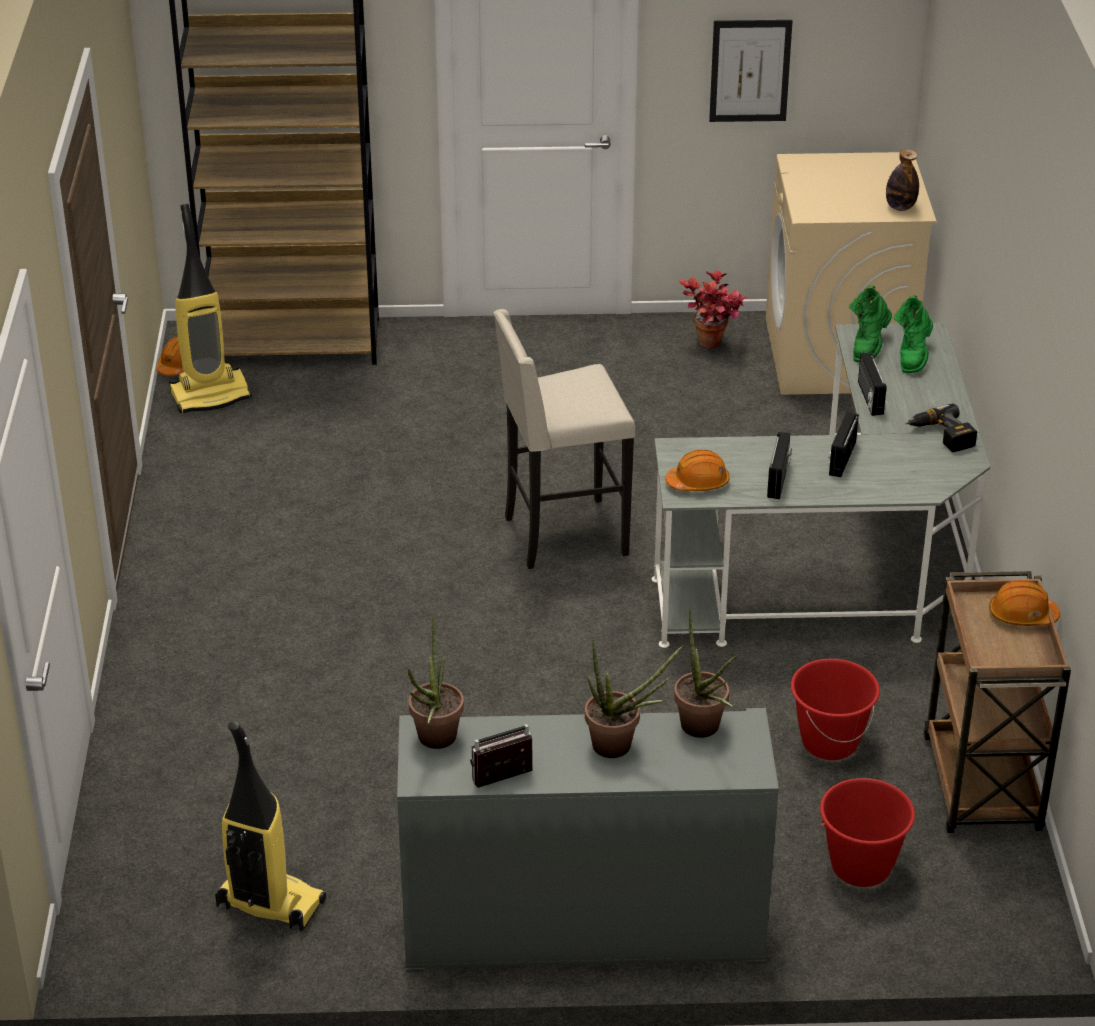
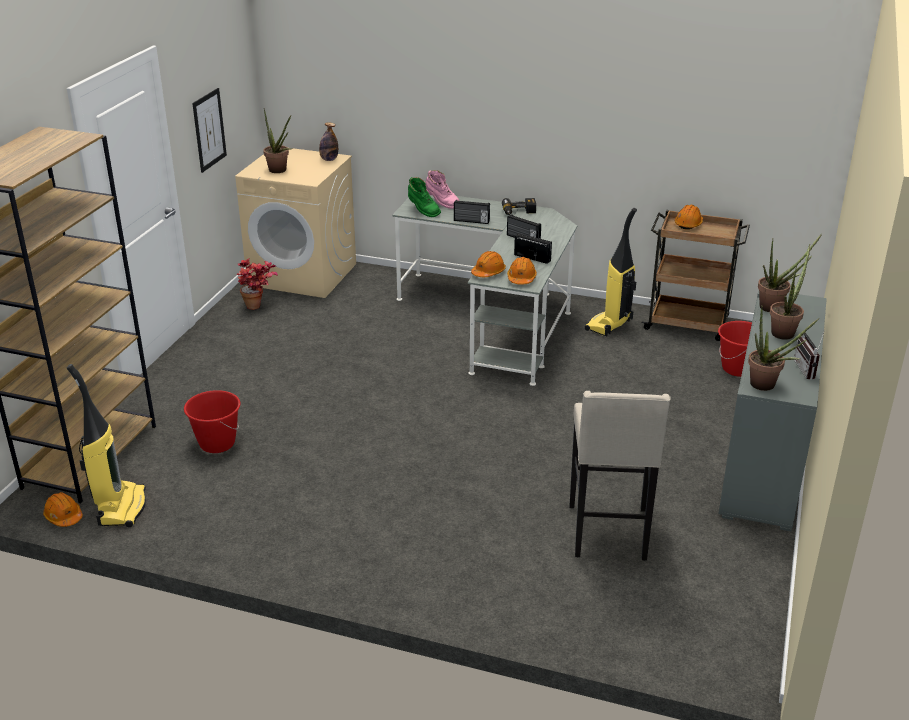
camera: 70 degrees left, 5 degrees down
(269, 905) = (719, 577): vacuum cleaner -> vacuum cleaner (609, 325)
(562, 536) = (408, 395): beige stool -> beige stool (609, 534)
(697, 449) = (488, 272): none -> orange hard hat
(821, 181) = (280, 171): none -> potted plant
(829, 742) = (639, 355): red bucket -> red bucket (217, 443)
(913, 357) = (441, 203): green boot -> pink boot

